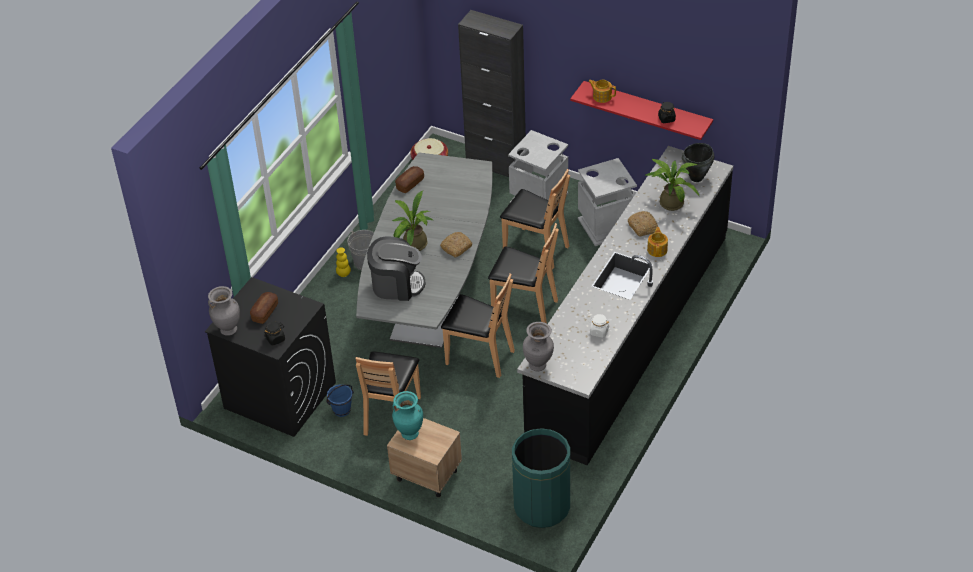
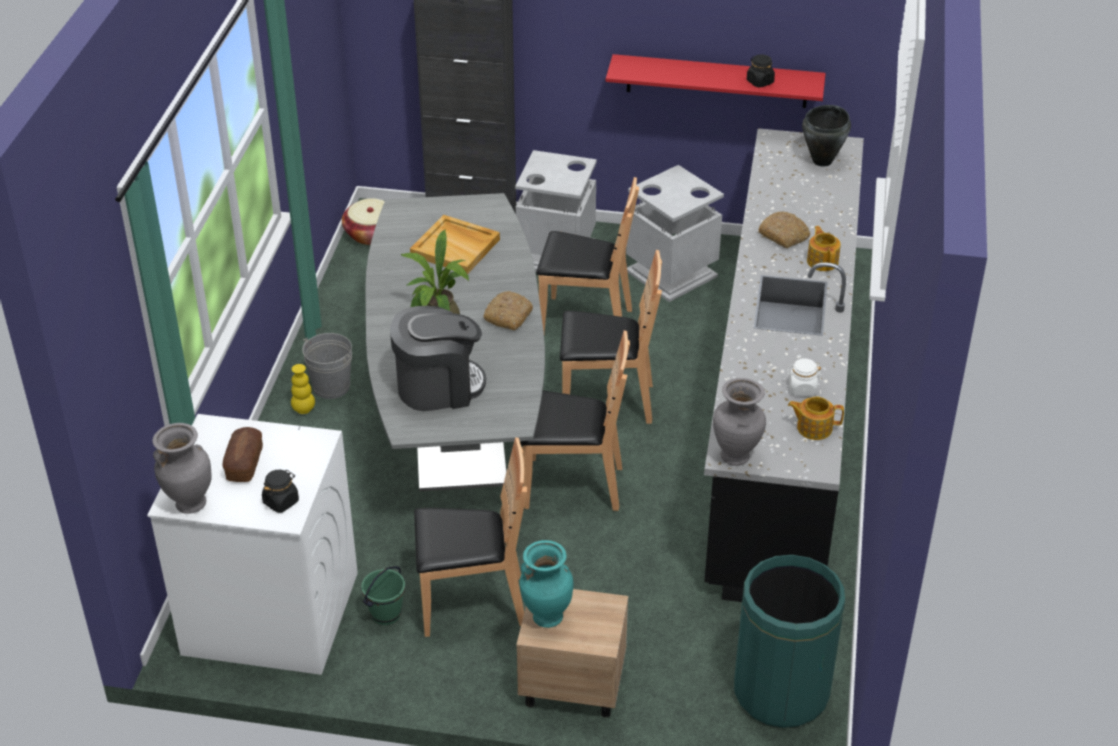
camera: 20 degrees left, 5 degrees down
(279, 395) = (269, 613): black washing machine -> white washing machine
(341, 410) = (385, 614): blue bucket -> green bucket
(391, 415) = (471, 603): brown chair -> brown chair turned 90 degrees counterclockwise
(410, 184) = (392, 243): bread -> none
(446, 194) = (456, 247): none -> beige tray
(602, 96) = (650, 69): teapot -> teapot (813, 427)
(670, 201) = (803, 196): potted plant -> none

